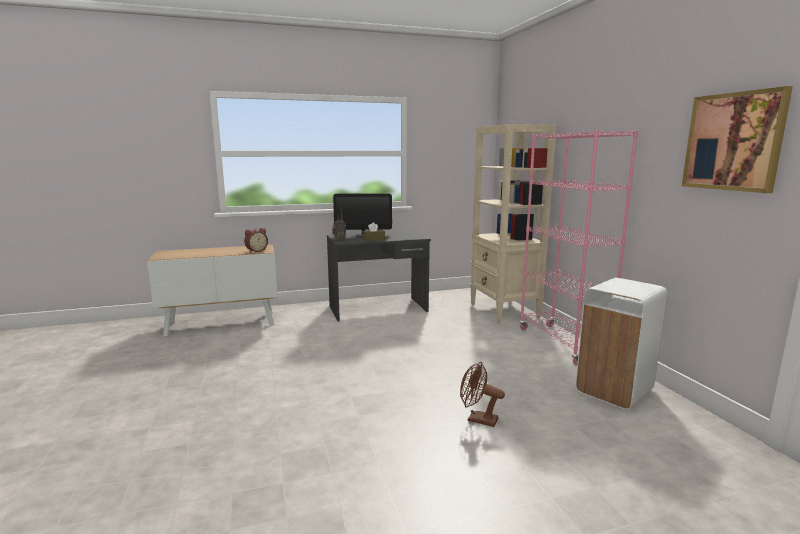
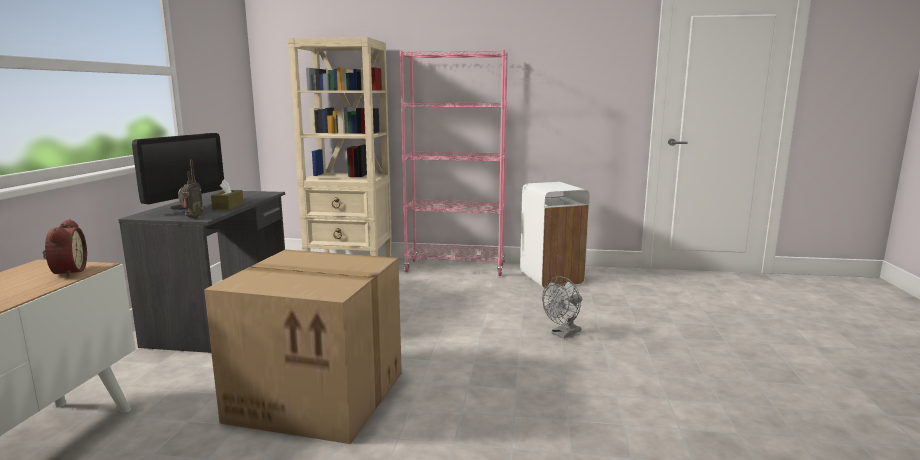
camera: 65 degrees left, 0 degrees up
(309, 357) = (321, 395): none -> cardboard box
(477, 419) = (563, 334): brown fan -> grey fan
(733, 142) = (593, 64): picture -> none

